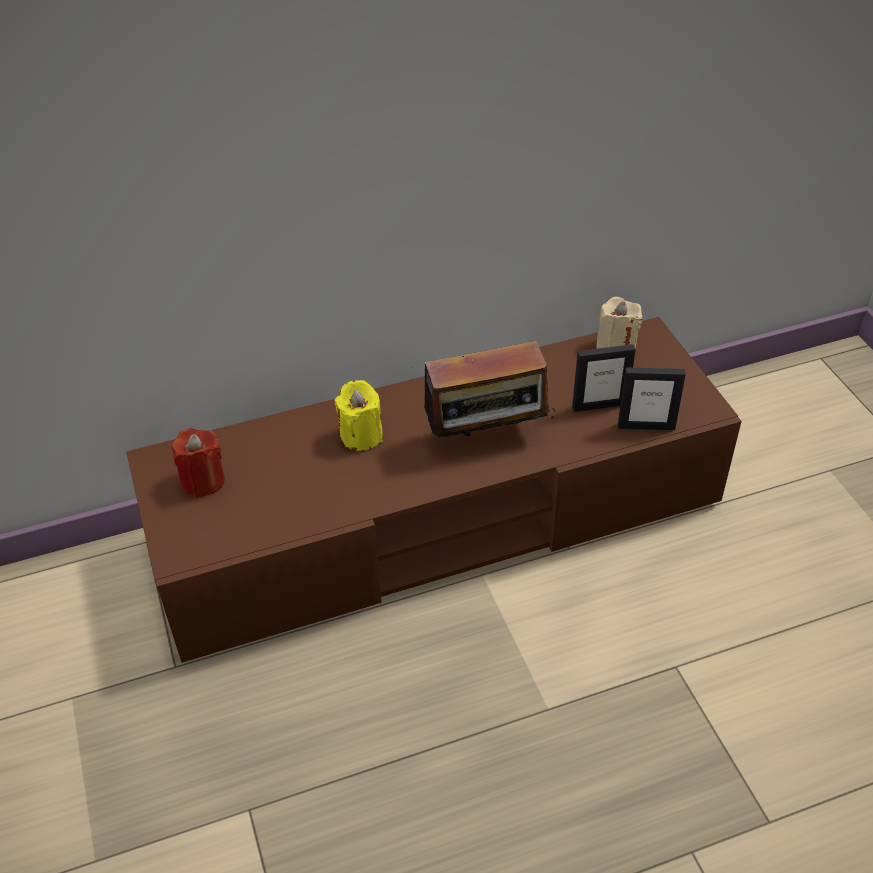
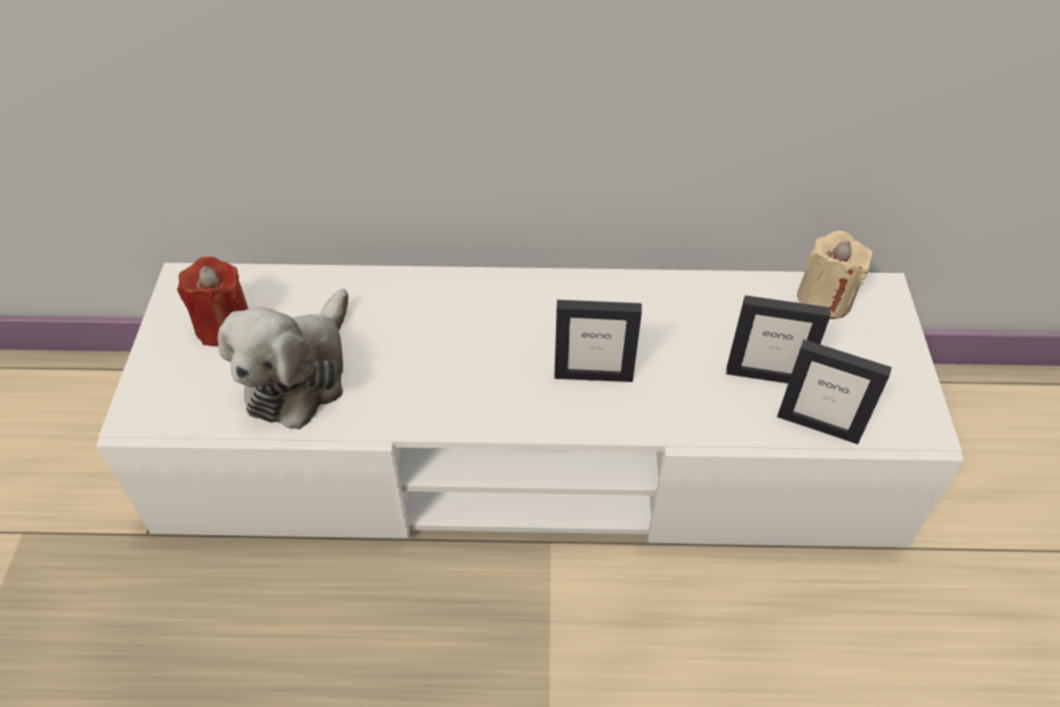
camera: 20 degrees right, 5 degrees up
(280, 495) = (300, 374): none -> plush toy
(361, 435) = (437, 324): yellow candle -> none
(438, 521) = (530, 452): brown tv stand -> white tv stand
(487, 437) = (593, 375): radio -> picture frame

